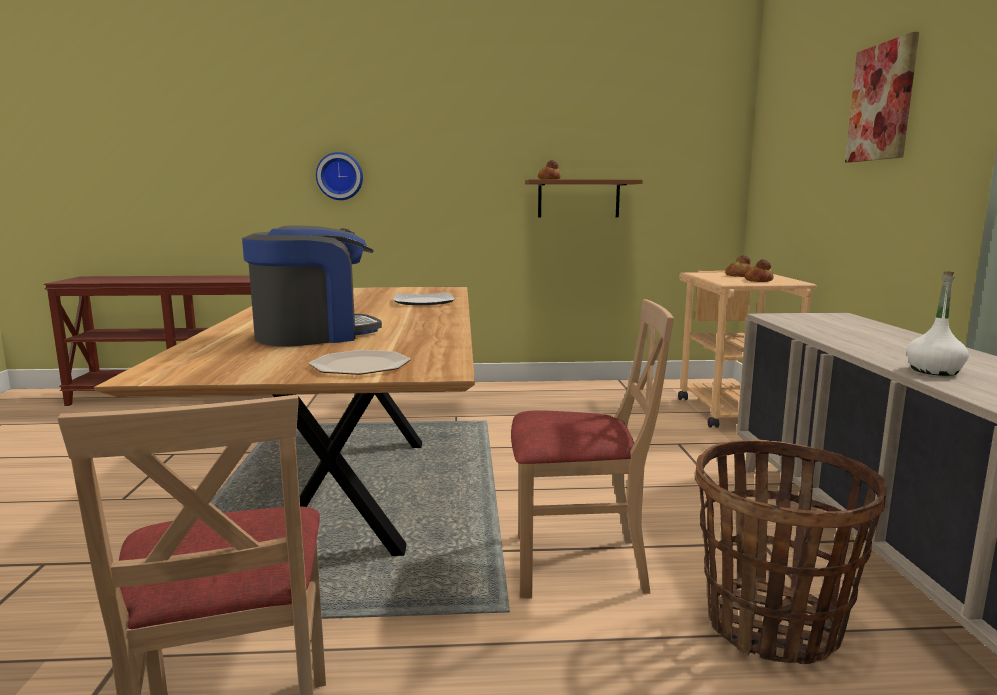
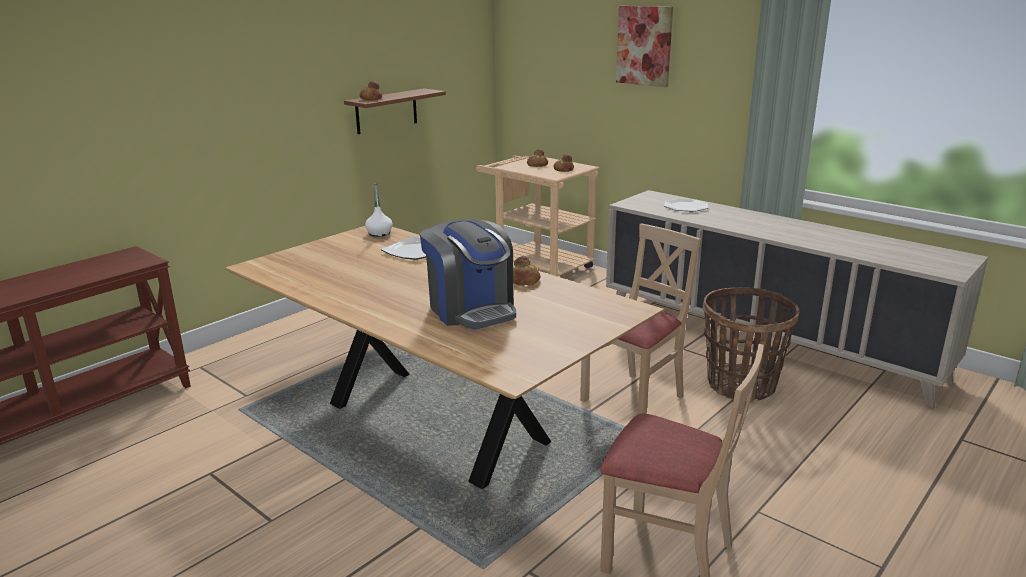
camera: 45 degrees left, 10 degrees up
(314, 335) = (471, 309): coffee machine -> coffee machine turned 135 degrees clockwise
(340, 176) = (169, 123): wall clock -> none
(360, 365) = (586, 321): plate -> plate (686, 206)
(430, 331) = (525, 280): none -> bread
(934, 371) = (771, 232): white bottle -> white bottle (379, 233)

